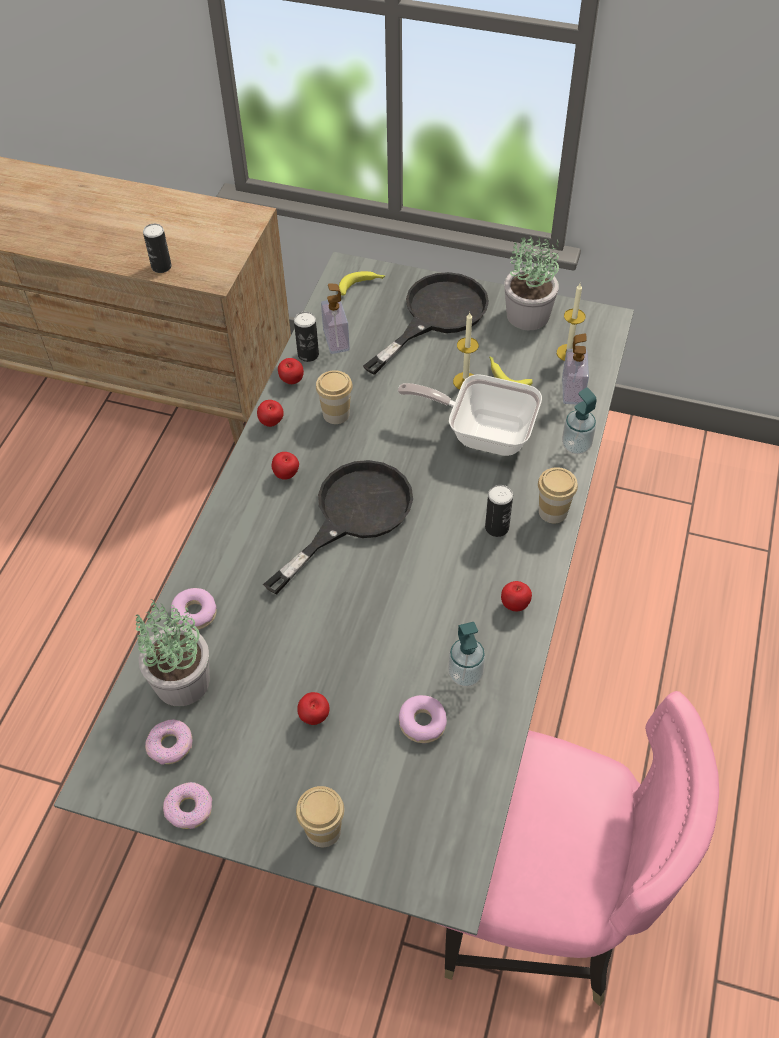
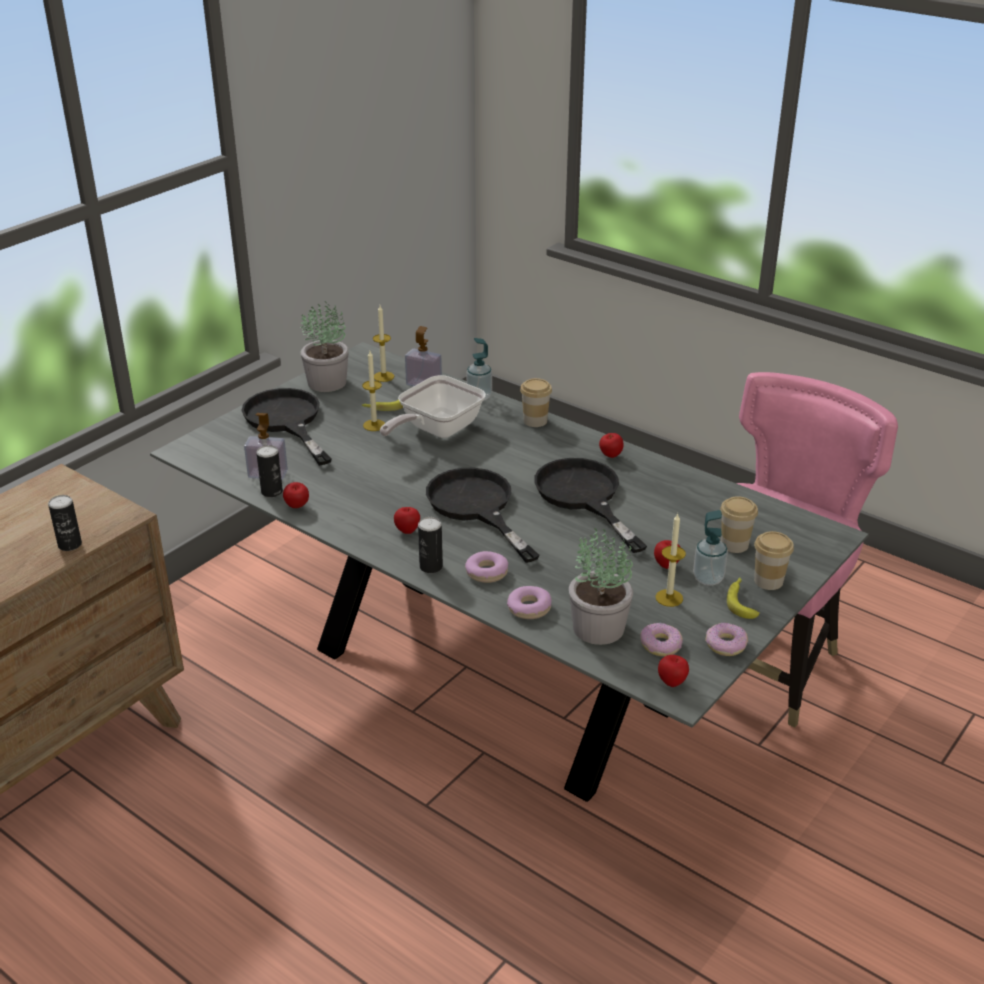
camera: 70 degrees left, 20 degrees down
(255, 734) = (669, 598): none -> candle
(271, 423) = (339, 527): apple -> apple (672, 683)
(336, 414) = (357, 492): cup -> cup (734, 544)
(361, 286) = (212, 447): banana -> banana (741, 601)
(416, 603) = (584, 497): none -> black frying pan
(422, 722) = (694, 517): donut -> donut (486, 573)
(465, 674) = (660, 490): soap dispenser -> soap dispenser (708, 578)
(497, 527) = (534, 446): can -> can (431, 566)

